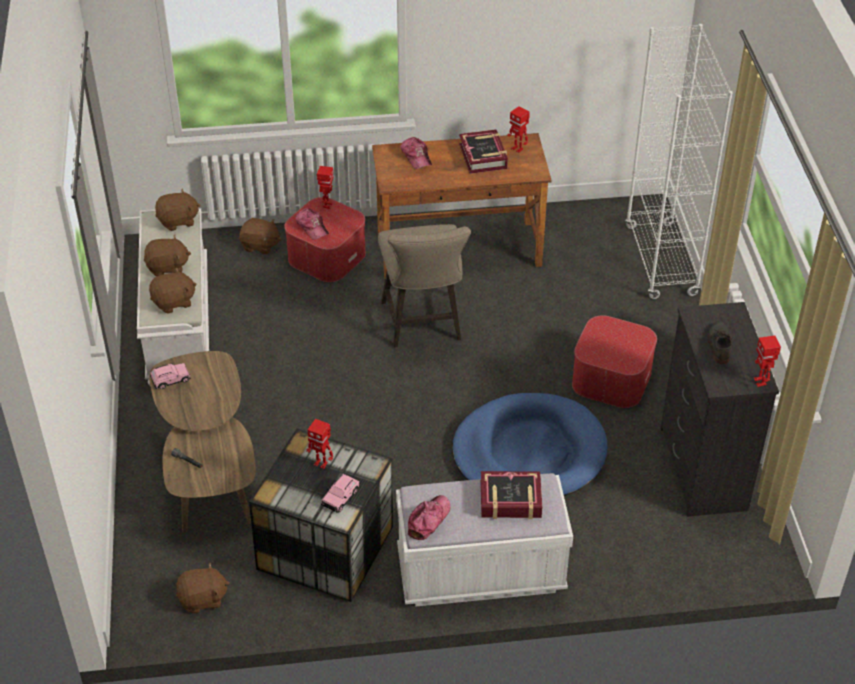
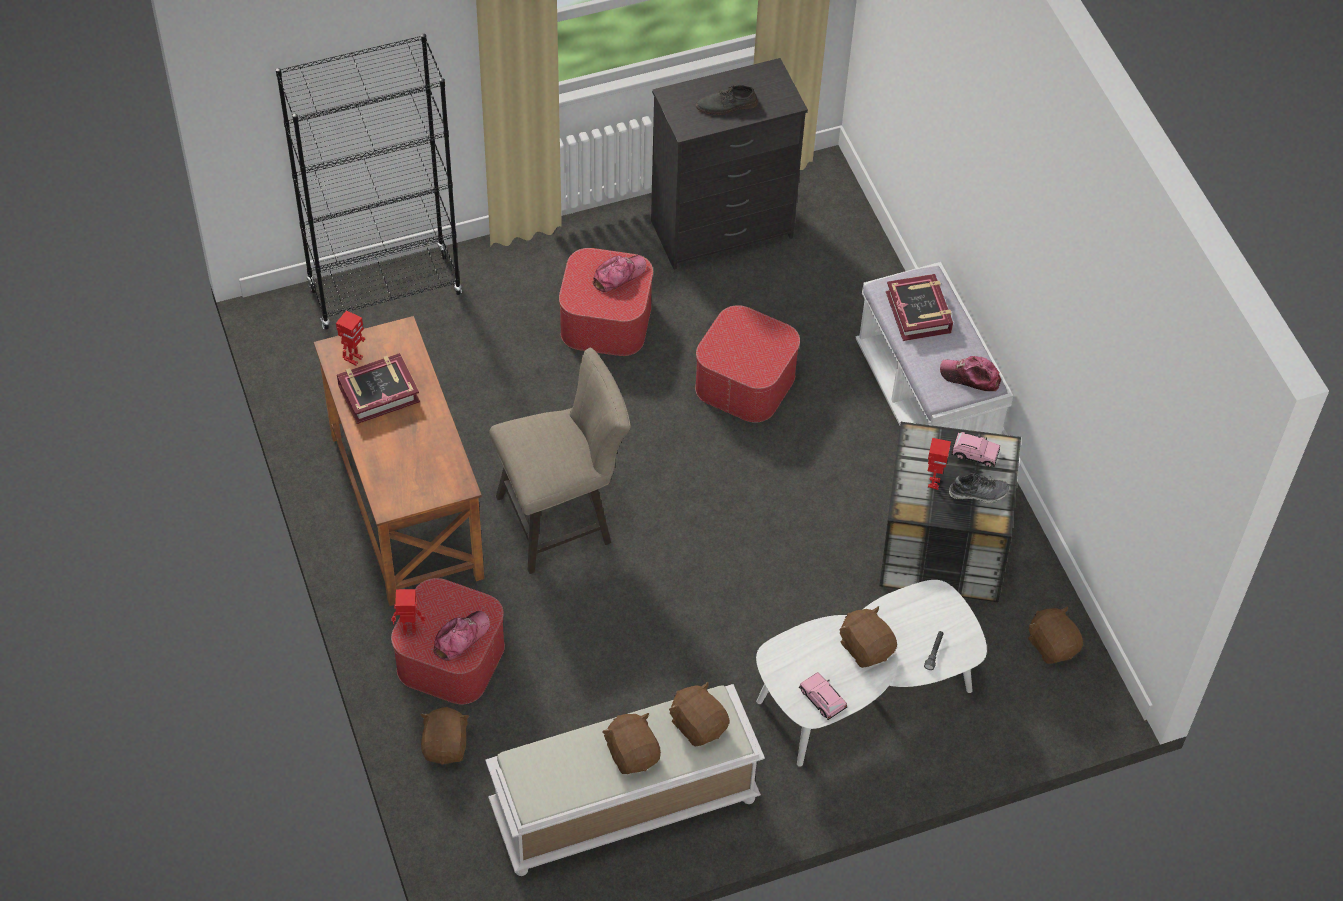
camera: 105 degrees left, 10 degrees up
(178, 221) = (532, 769): brown plush toy -> brown plush toy (866, 647)
(208, 466) = (864, 694): brown coffee table -> white coffee table
(300, 489) = (978, 493): none -> shoe
(416, 156) = (394, 467): cap -> cap (618, 275)
(529, 452) = (745, 381): blue dog bed -> ottoman
(661, 261) = (385, 291): white bookcase -> black bookcase
(760, 381) = (771, 71): toy robot -> none

